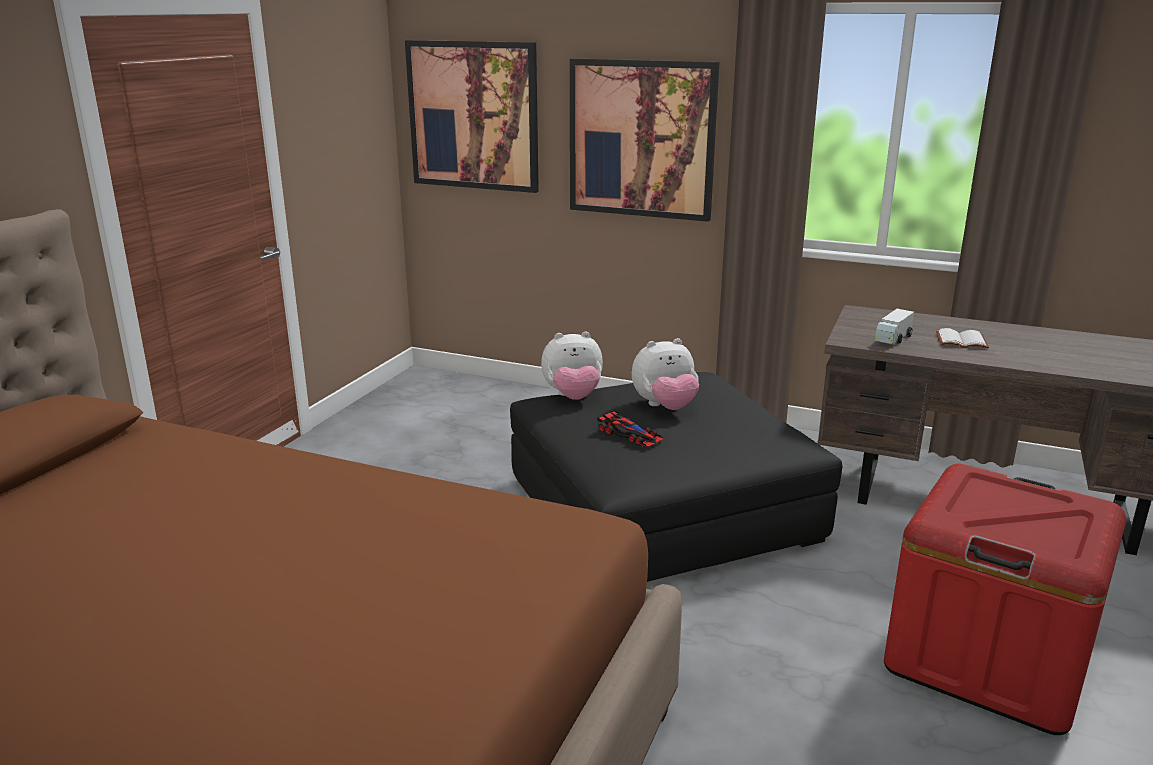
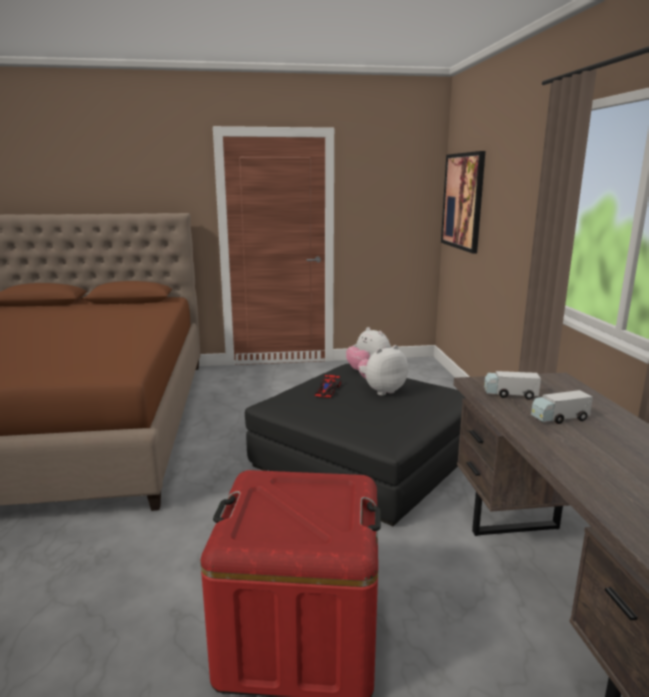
camera: 60 degrees right, 5 degrees down
(641, 139) = (514, 218): picture -> none
(665, 407) = (381, 391): plush toy -> plush toy turned 105 degrees clockwise
(962, 341) = (559, 418): white book -> toy truck

